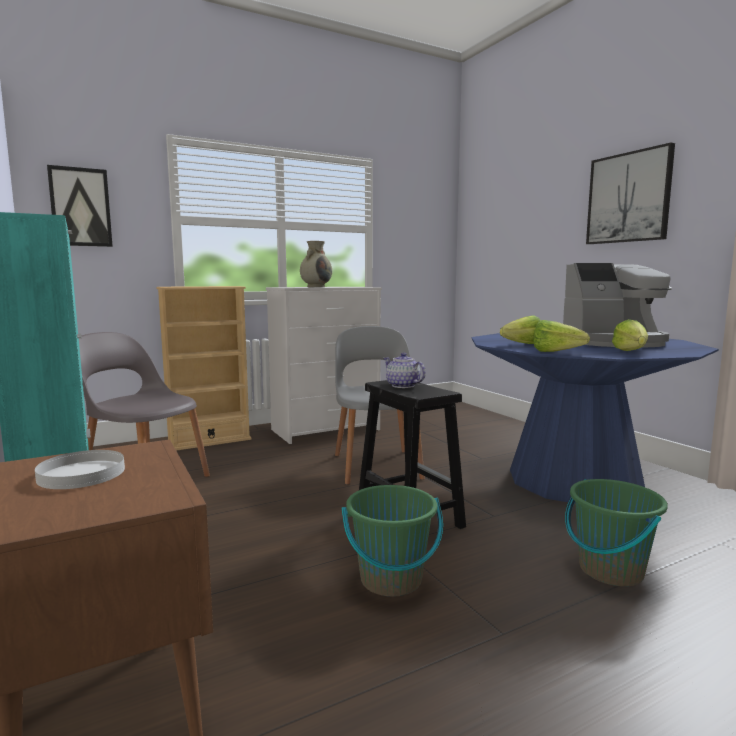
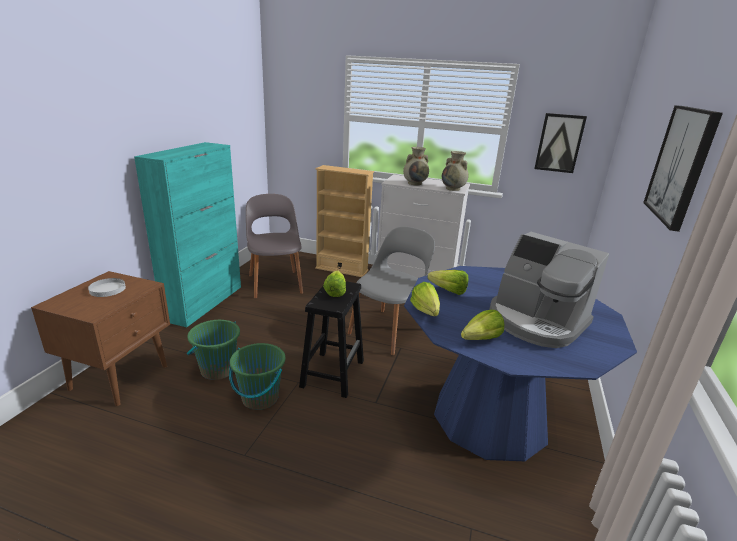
camera: 45 degrees right, 15 degrees up
(80, 207) = (294, 108): picture -> picture (559, 143)
(361, 286) = (453, 189): none -> beige vase
(403, 386) = (336, 290): teapot -> lettuce
(610, 570) = (356, 477): green bucket -> green bucket (218, 369)

